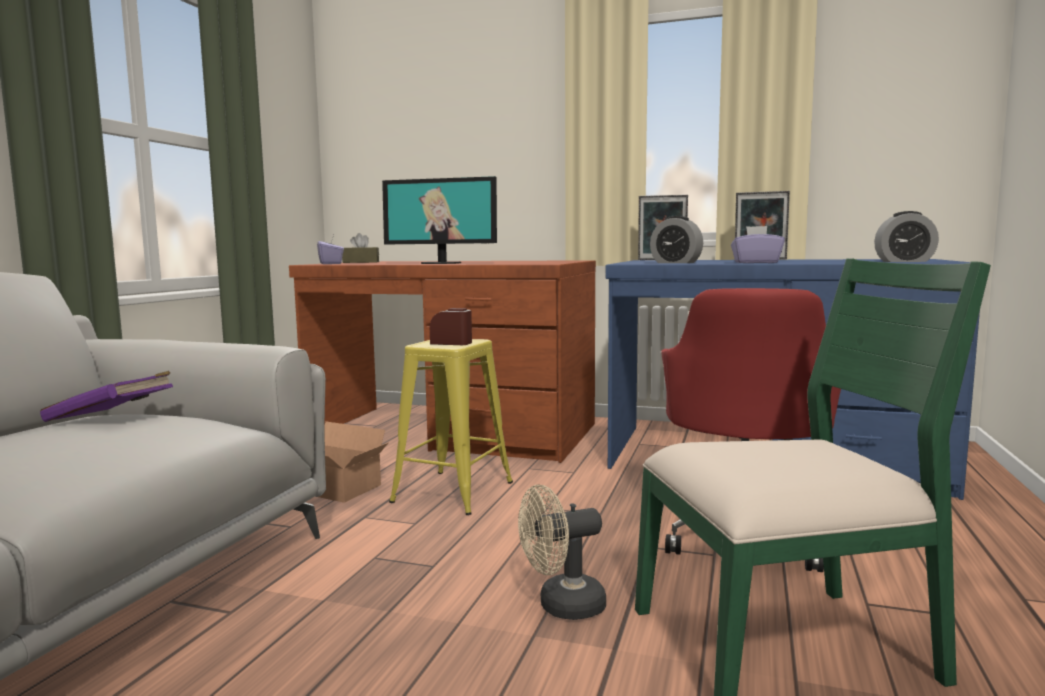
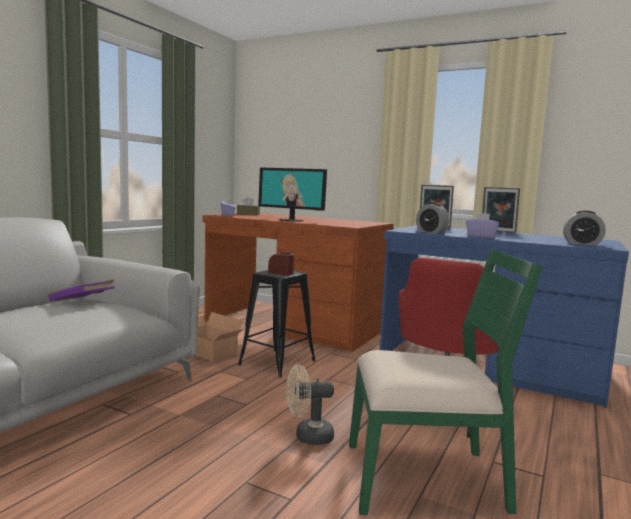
camera: 10 degrees right, 0 degrees up
(453, 492) = (277, 363): yellow stool -> black stool

